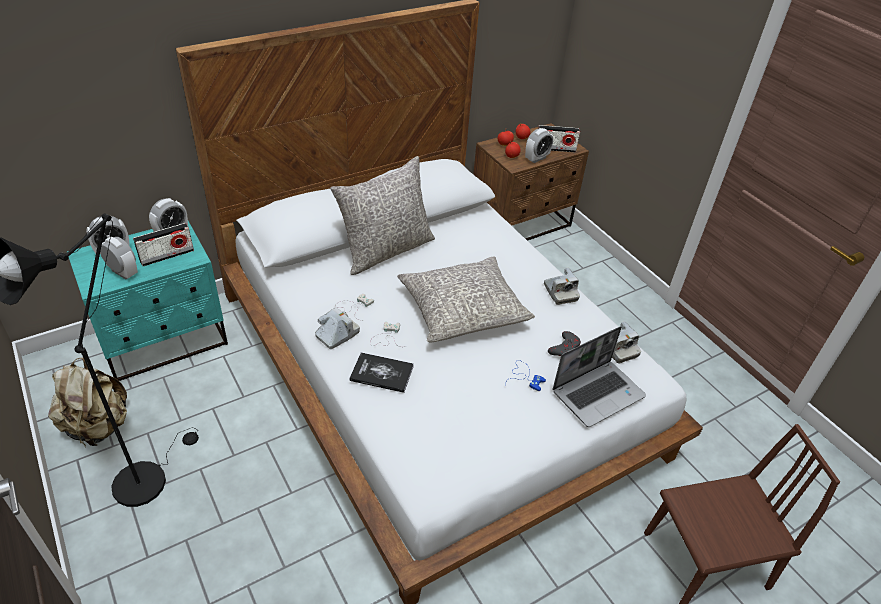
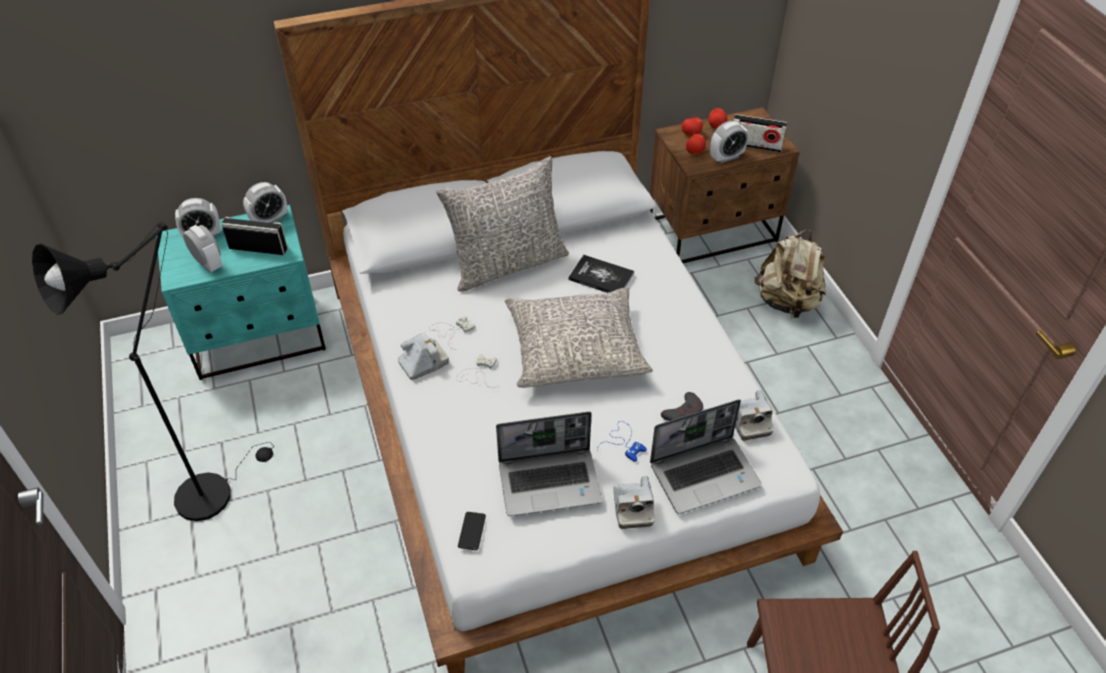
camera: 15 degrees right, 5 degrees up
(98, 427) = (173, 427): beige backpack -> beige backpack (787, 302)
(167, 256) = (258, 248): radio -> radio turned 150 degrees counterclockwise
(382, 373) = (460, 416): book -> book (601, 277)
(420, 467) = (472, 531): none -> phone
(476, 416) = (550, 482): none -> laptop
(560, 292) = (701, 341): camera -> camera (632, 508)

